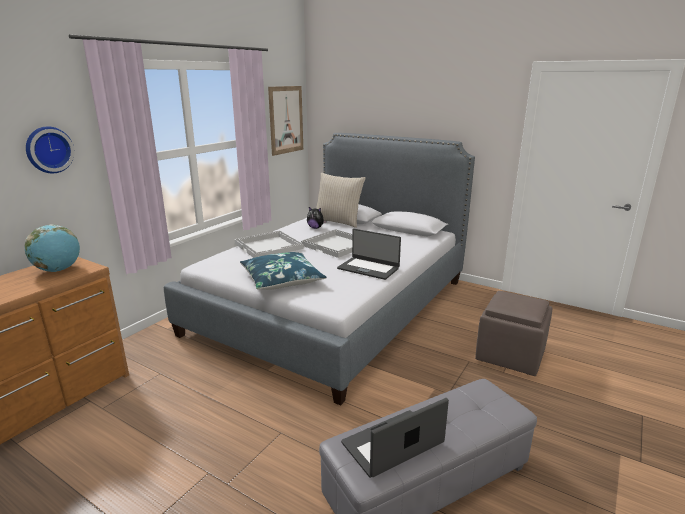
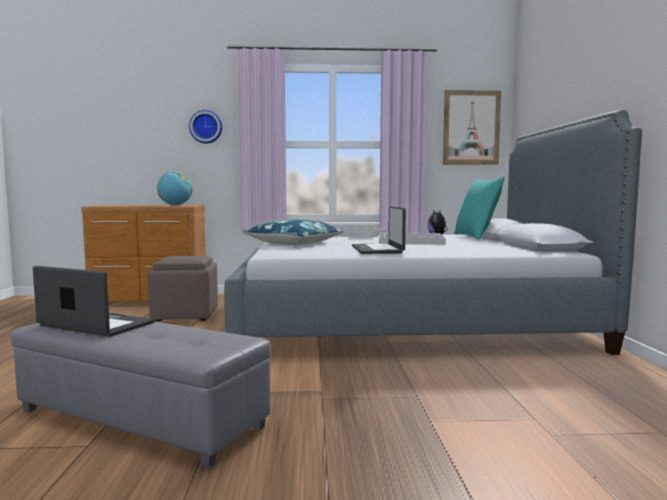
camera: 55 degrees right, 15 degrees down
(338, 221) = (476, 237): beige pillow -> turquoise pillow
(511, 355) = (489, 419): brown ottoman -> brown ottoman (186, 315)

